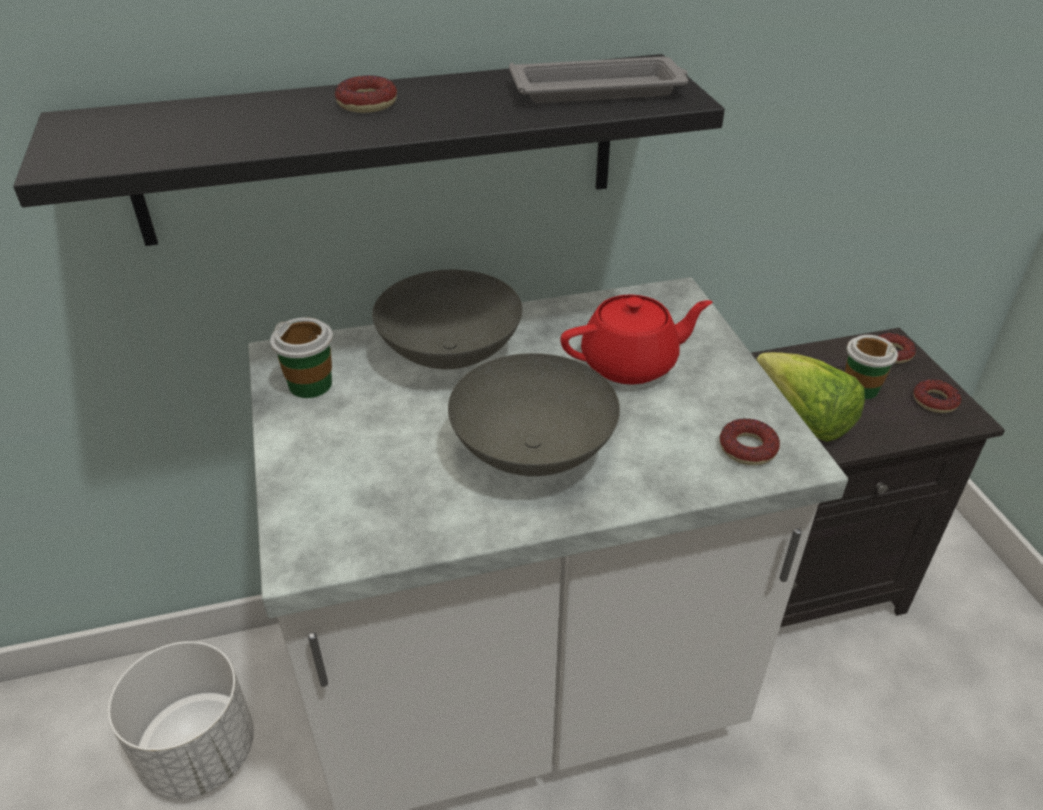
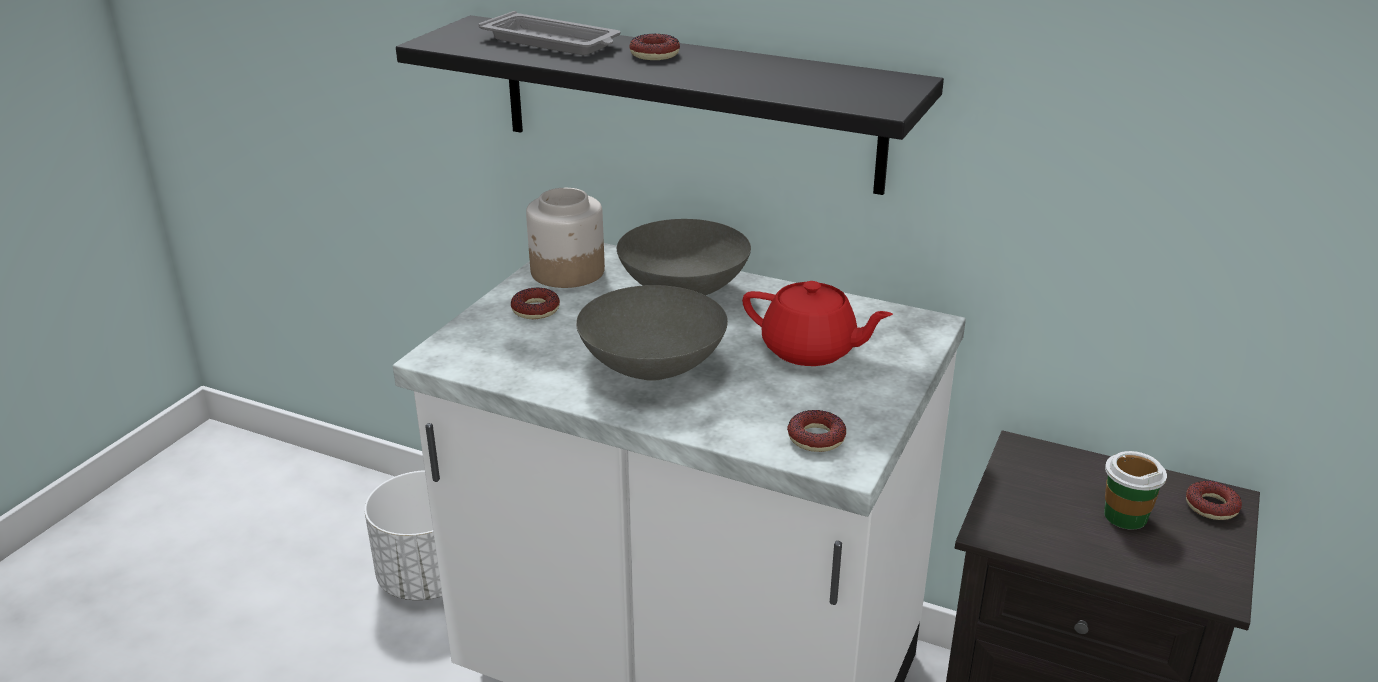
camera: 40 degrees right, 10 degrees down
(311, 384) = (567, 272): cup -> jar
(600, 90) = (832, 86): grey tray -> grey tray (552, 42)
(804, 419) = (1024, 510): lettuce -> none
(935, 401) = (1198, 563): donut -> donut (535, 310)

